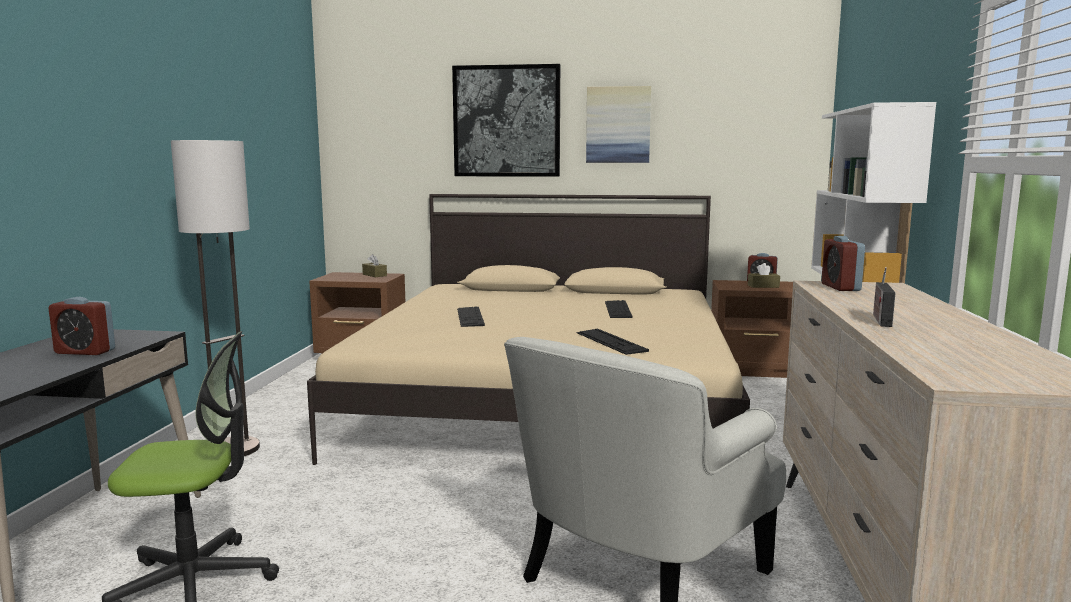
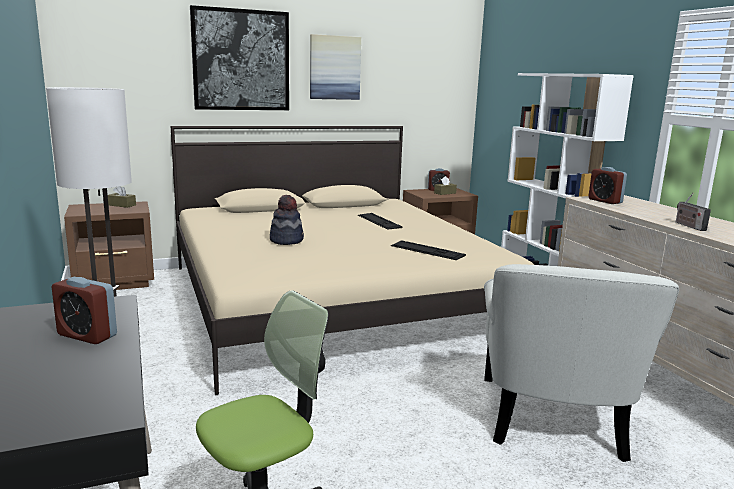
camera: 30 degrees left, 5 degrees up
(85, 352) = (87, 335): alarm clock -> alarm clock turned 45 degrees clockwise
(470, 317) = (286, 240): keyboard -> hat

